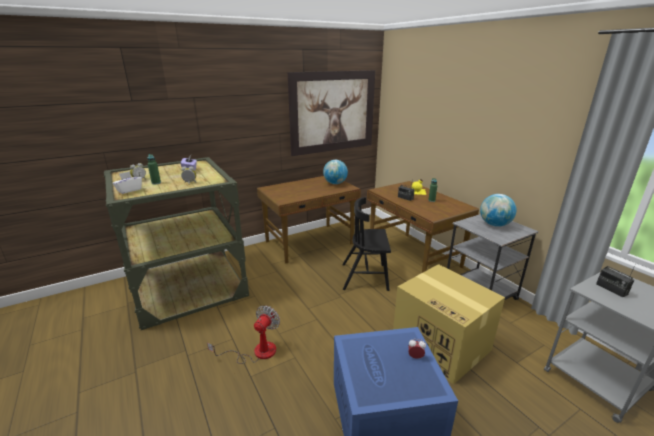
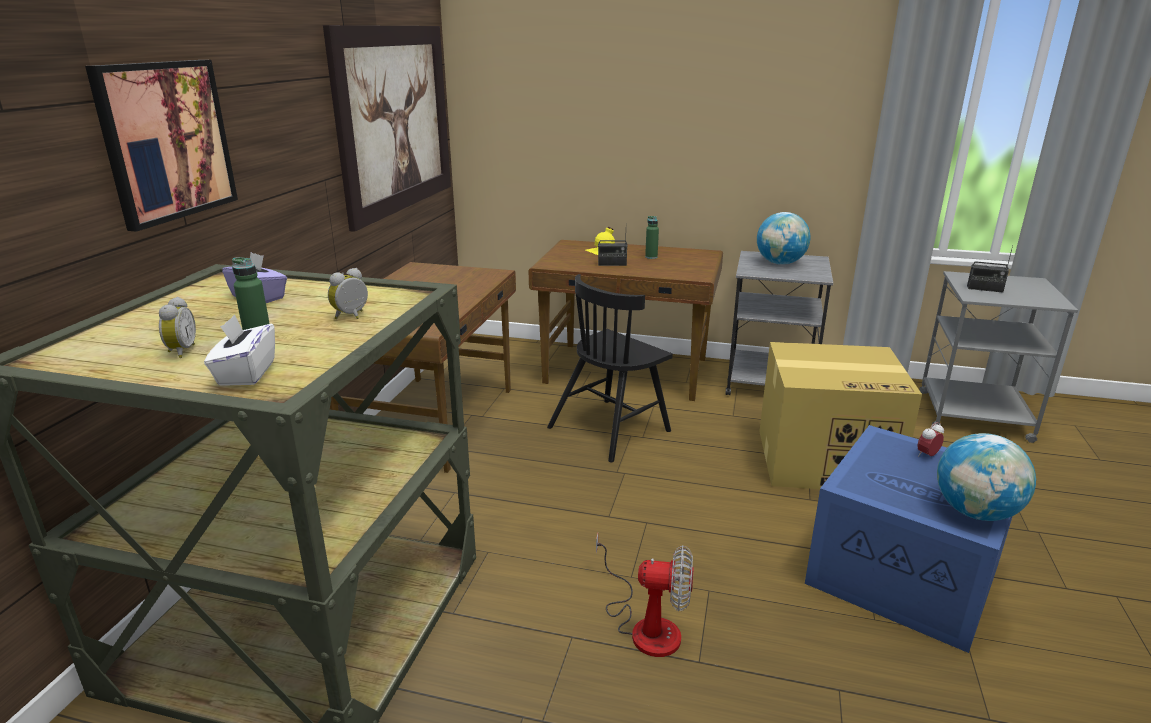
camera: 45 degrees left, 0 degrees up
(193, 113) = (166, 141): none -> picture
(256, 352) = (646, 625): fan -> fan turned 120 degrees clockwise
(335, 183) = (454, 274): globe -> globe (975, 512)

